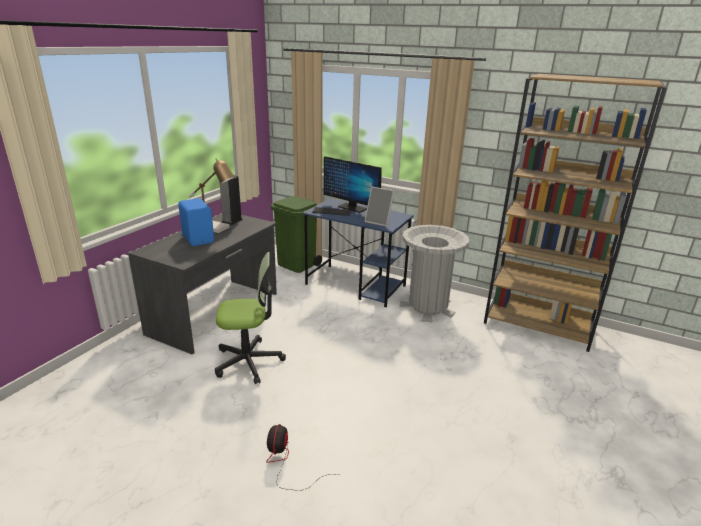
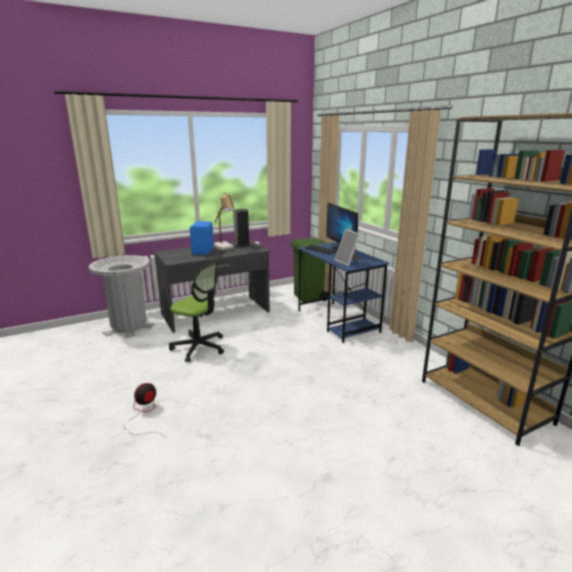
camera: 35 degrees right, 5 degrees down
(427, 306) = (381, 353): grey trash can -> grey trash can (129, 326)

